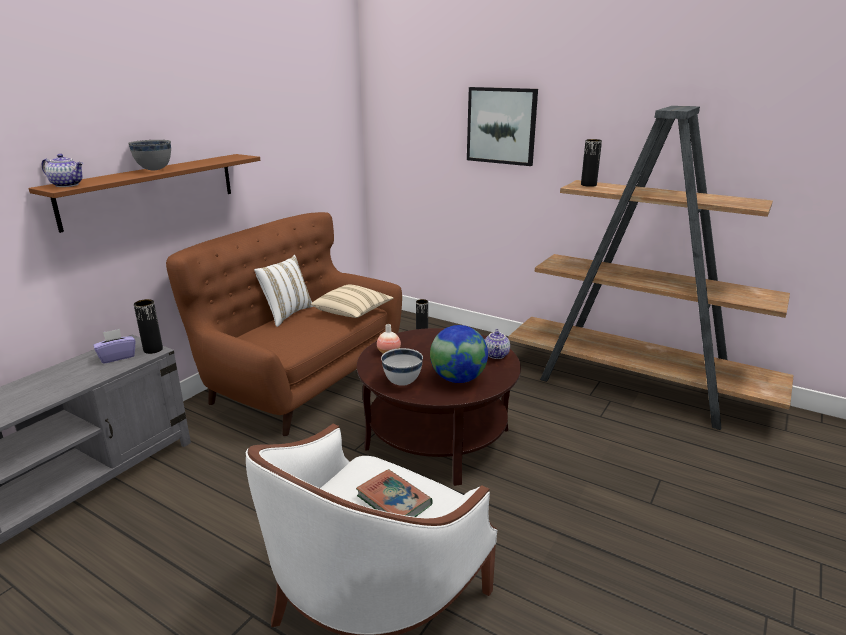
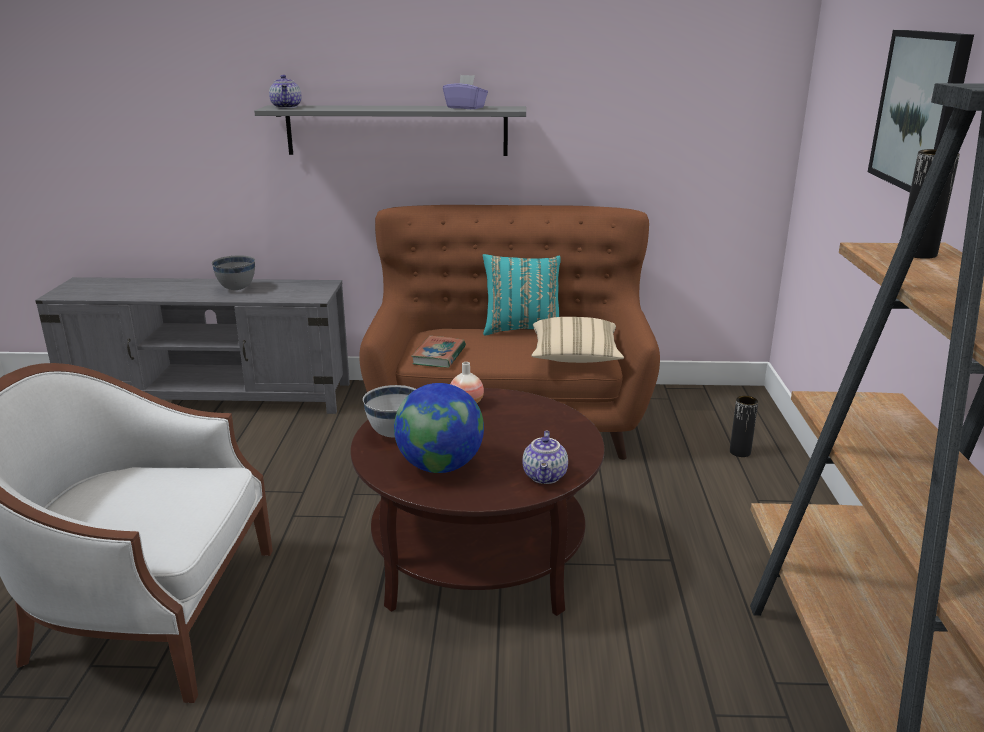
camera: 60 degrees right, 0 degrees up
(117, 357) = (292, 291): purple tissue box -> purple tissue box (465, 107)
(151, 189) = (397, 130): brown shelf -> grey shelf
(153, 349) = (318, 296): black vase -> none
(154, 170) = (387, 107): grey bowl -> grey bowl (237, 289)
(287, 314) = (522, 329): white pillow -> turquoise pillow
(394, 501) = (156, 510): book -> book (439, 356)
(496, 355) = (546, 476): teapot -> teapot turned 60 degrees counterclockwise

